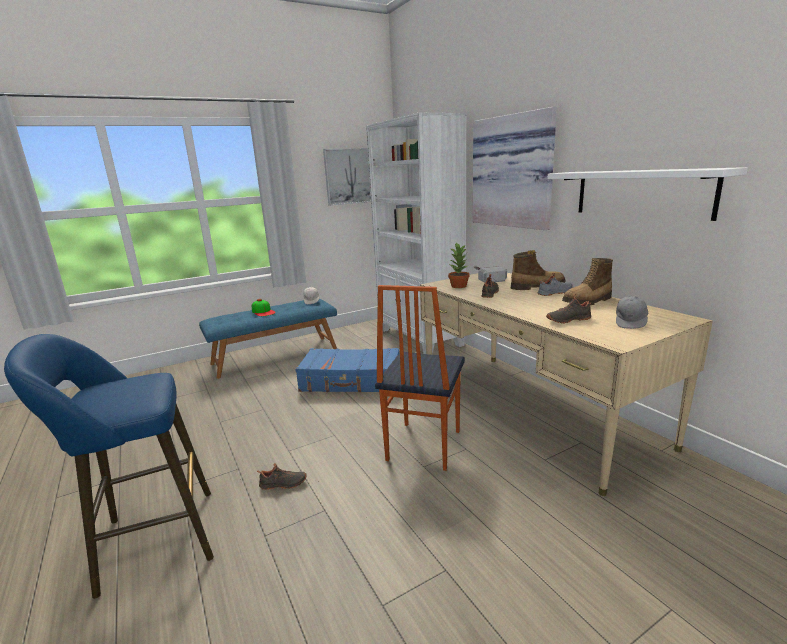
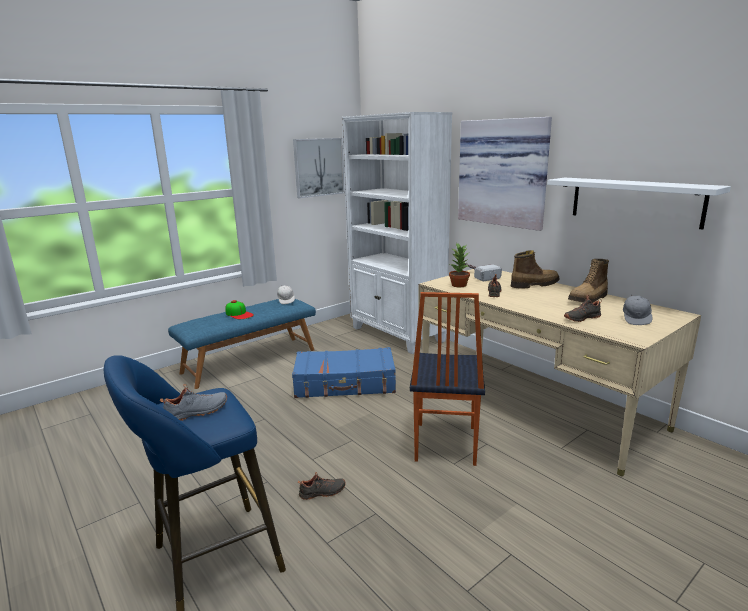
camera: 10 degrees left, 0 degrees up
(555, 293) = (554, 291): grey shoe -> grey shoe (197, 413)

